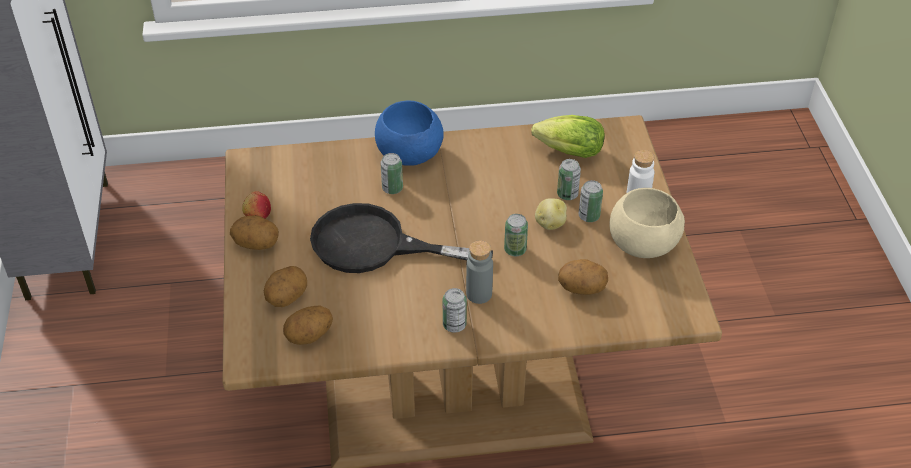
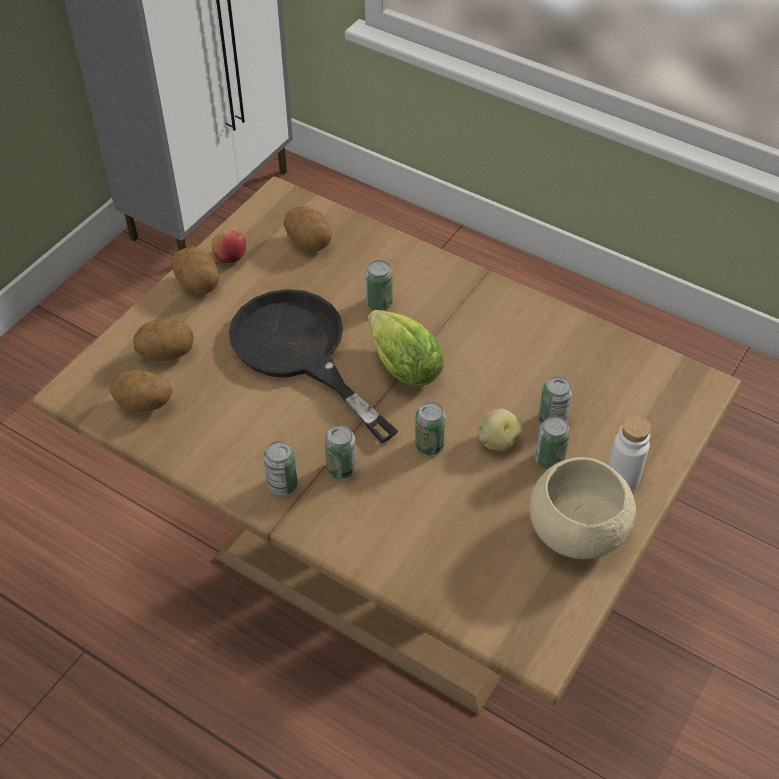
camera: 40 degrees right, 5 degrees up
(408, 155) = (432, 277): blue bowl -> none
(479, 294) = (341, 468): grey bottle -> can
(565, 151) = (603, 371): lettuce -> lettuce (400, 363)
(582, 288) = (452, 535): potato -> potato (309, 242)

